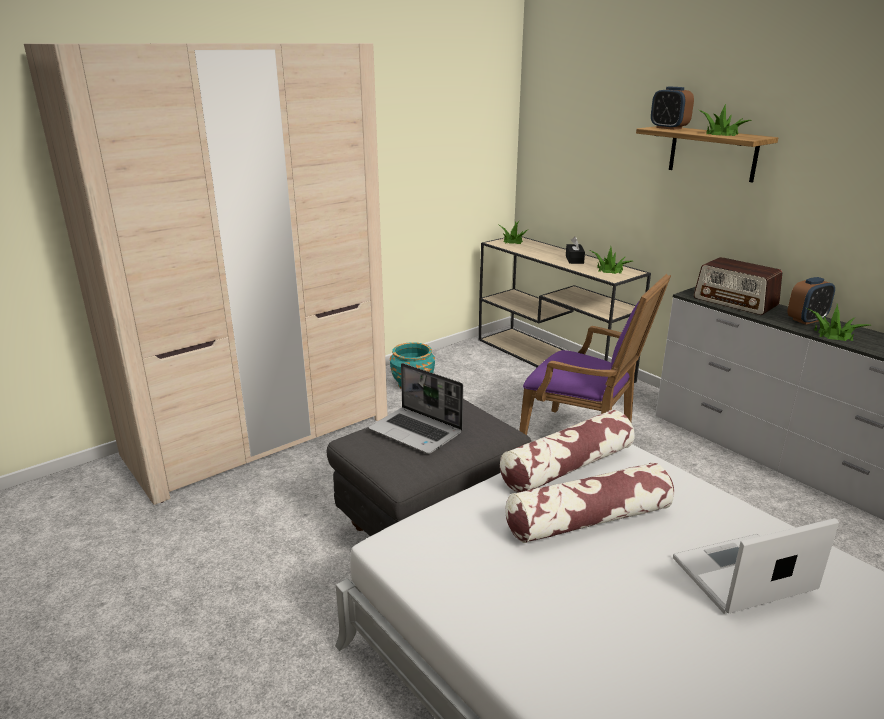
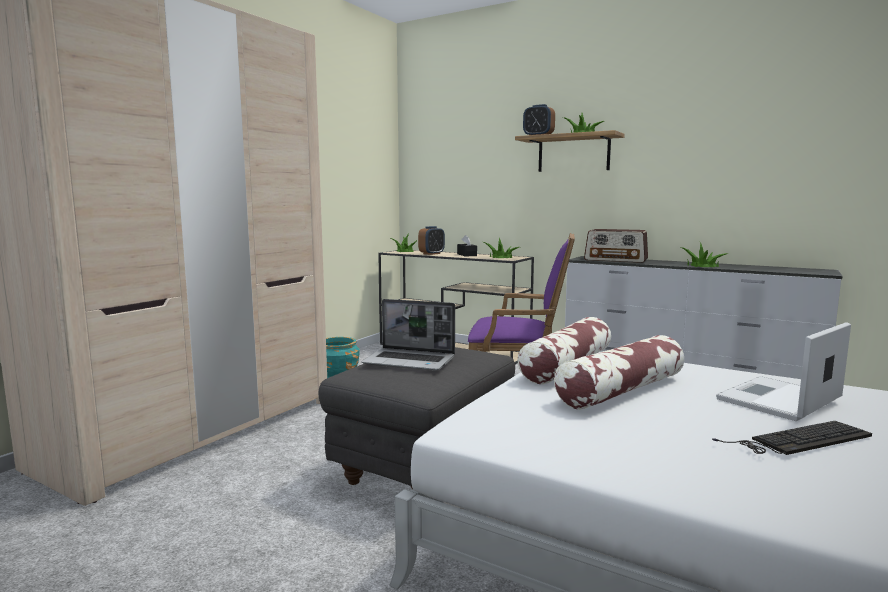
camera: 20 degrees left, 15 degrees down
(696, 640) = (798, 439): none -> keyboard
(806, 320) = (675, 262): alarm clock -> alarm clock (431, 254)

